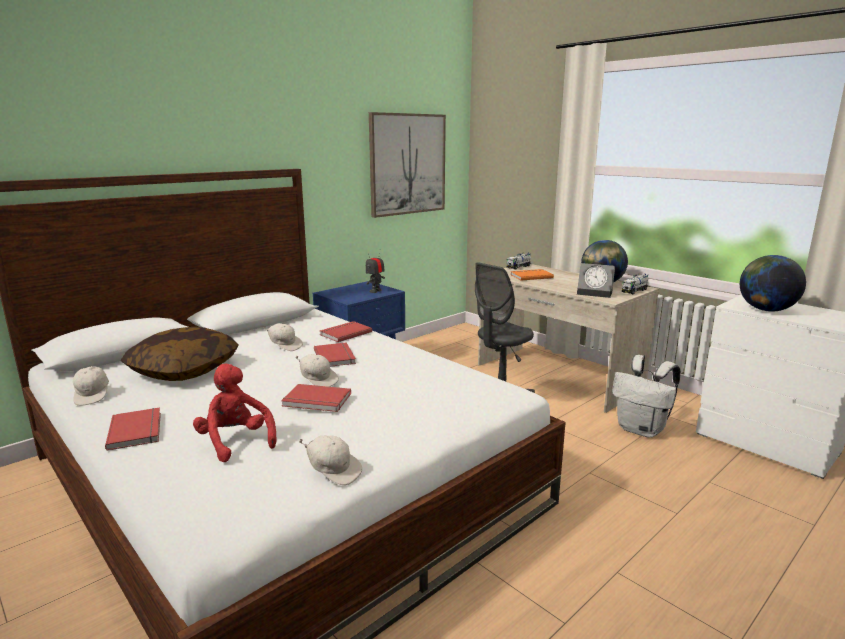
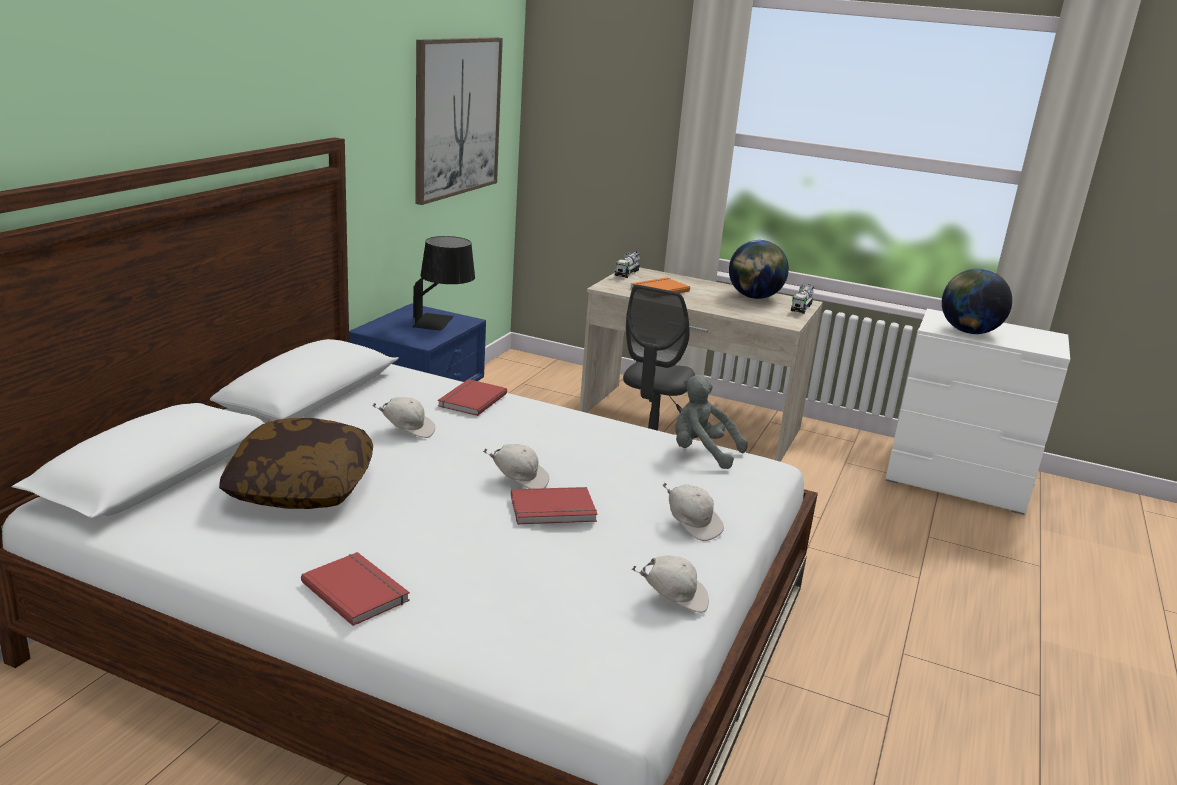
camera: 25 degrees left, 5 degrees up
(93, 396) = (212, 549): white cap -> white cap (692, 525)
(236, 442) = (520, 583): red plush toy -> none
(336, 356) = (502, 440): red book -> none
(375, 291) = (443, 322): toy robot -> black table lamp
(471, 379) = (701, 453): none -> grey plush toy
(596, 293) = (762, 314): alarm clock -> none
(642, 430) = (828, 484): white backpack -> none

